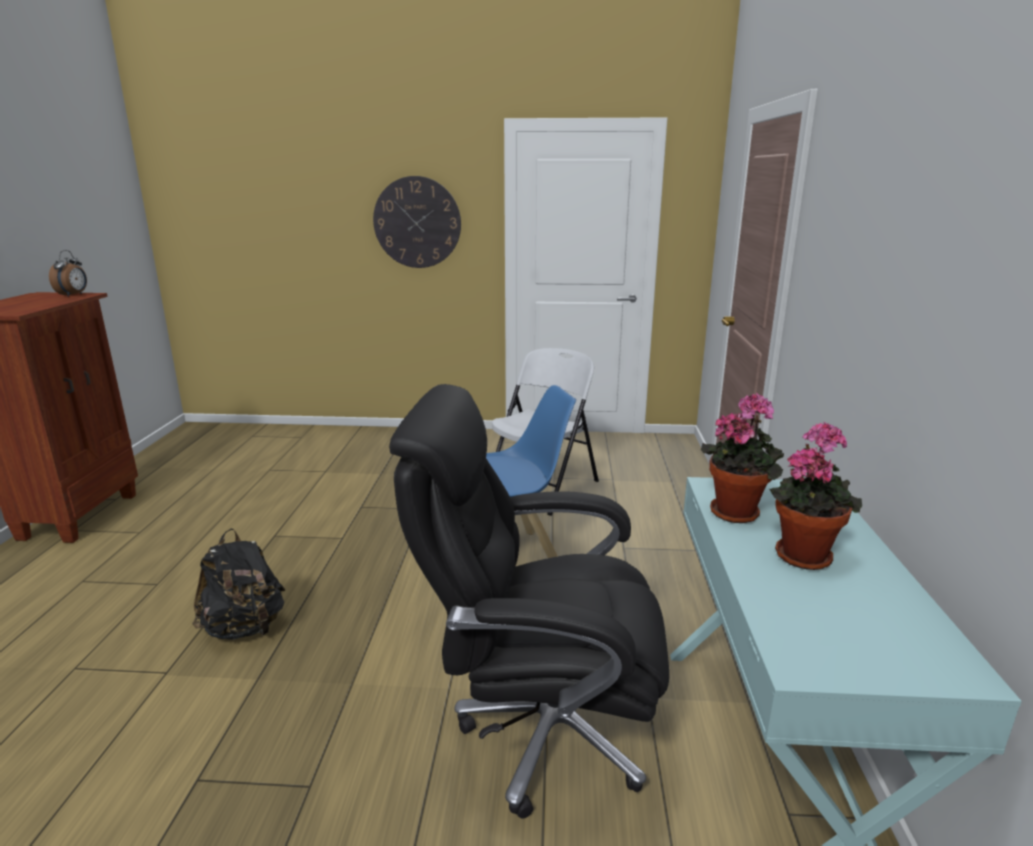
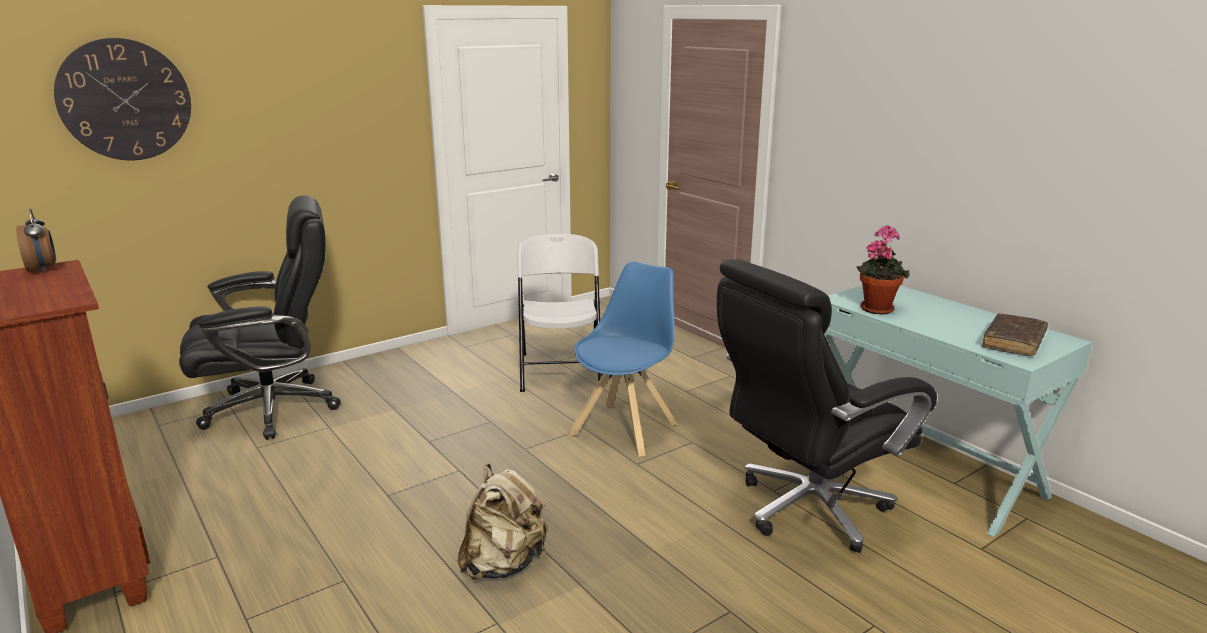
camera: 40 degrees left, 0 degrees up
(245, 628) = (503, 564): black backpack -> beige backpack
(318, 447) = (272, 409): none -> black office chair
(417, 222) = (338, 122): wall clock -> wall clock (125, 100)
(803, 554) = (939, 317): potted plant -> none
(846, 634) = (1013, 342): none -> brown book

